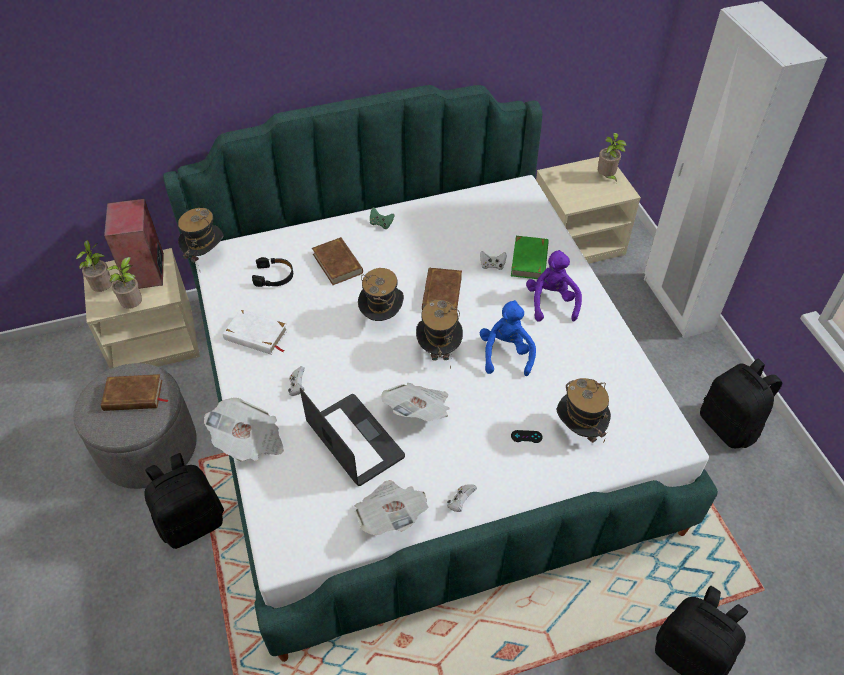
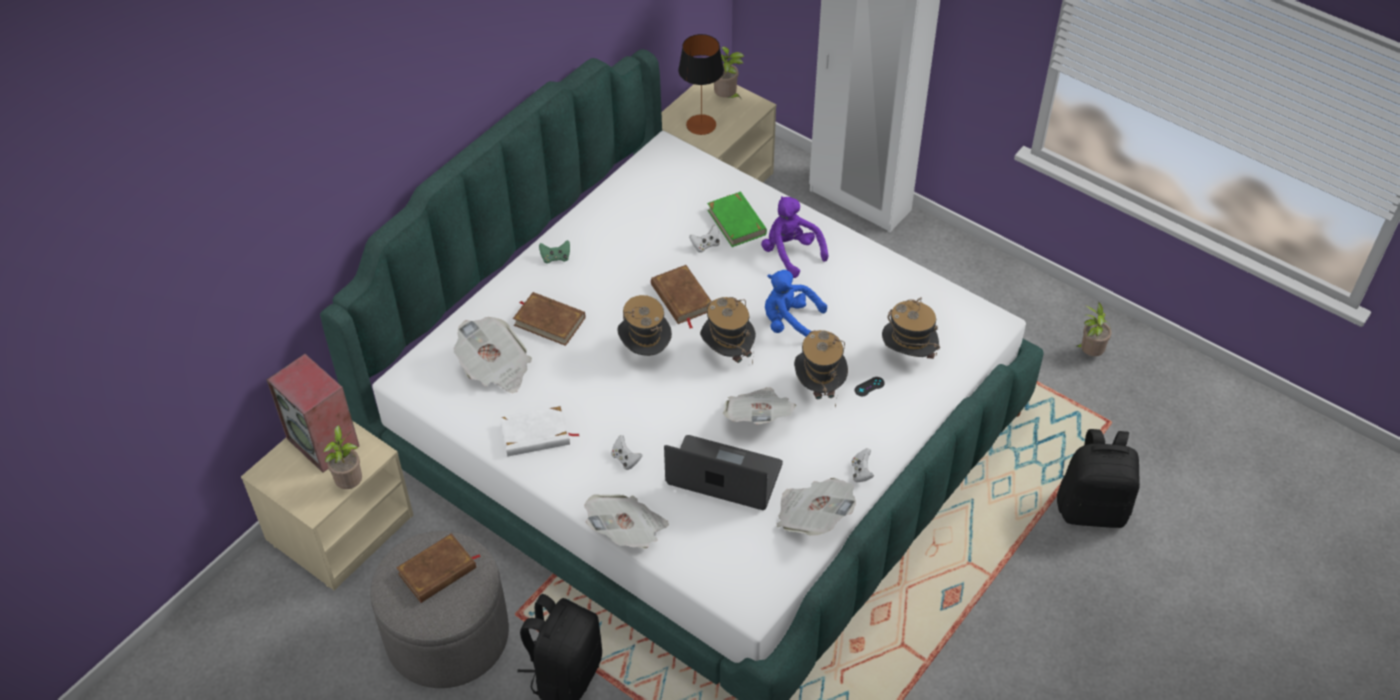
camera: 35 degrees left, 0 degrees up
(104, 289) = (295, 485): potted plant -> potted plant (1089, 353)
(206, 256) = (399, 386): hat -> hat (819, 388)
(274, 276) = (495, 368): black headphones -> newspaper
(506, 353) = (790, 323): blue plush toy -> blue plush toy turned 45 degrees counterclockwise
(572, 187) = (701, 124): none -> table lamp
(729, 426) = (988, 296): black backpack -> none

